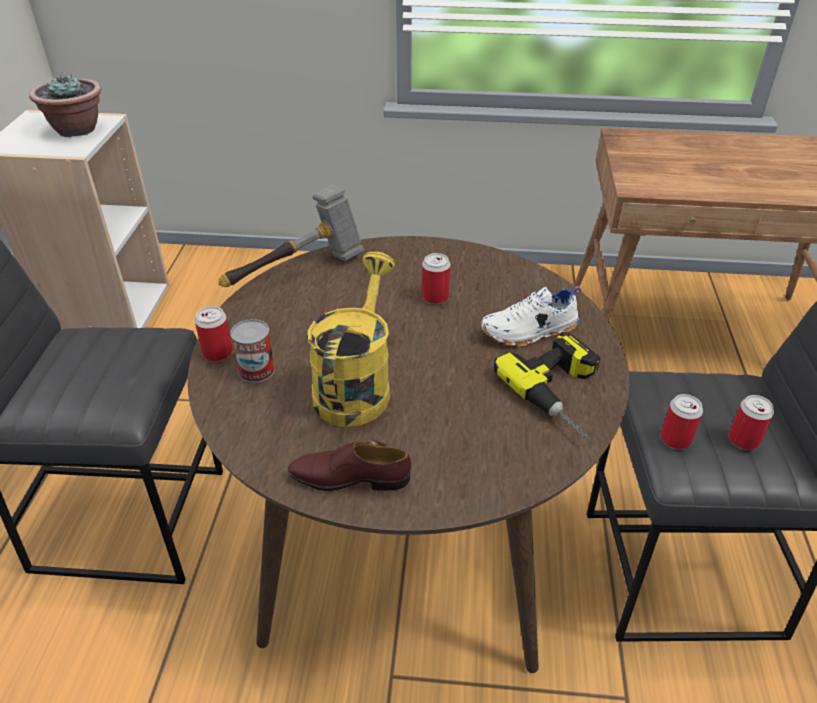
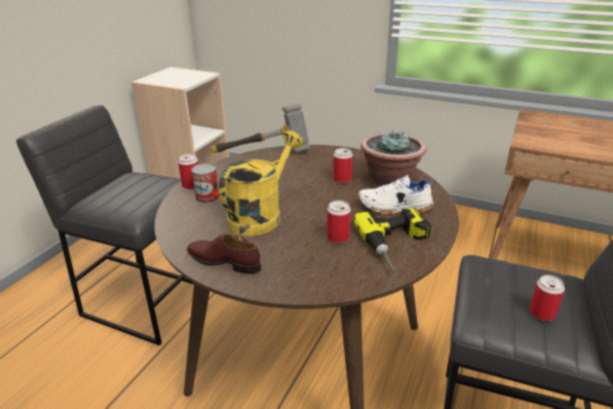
camera: 20 degrees right, 10 degrees down
(77, 129) = (189, 77): potted plant -> potted plant (390, 180)
(675, 439) = (484, 300): can -> can (338, 237)

